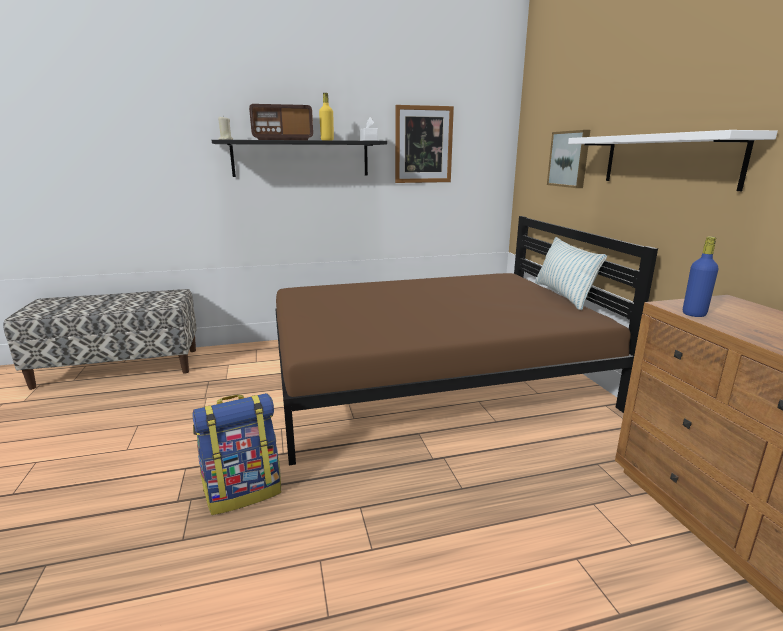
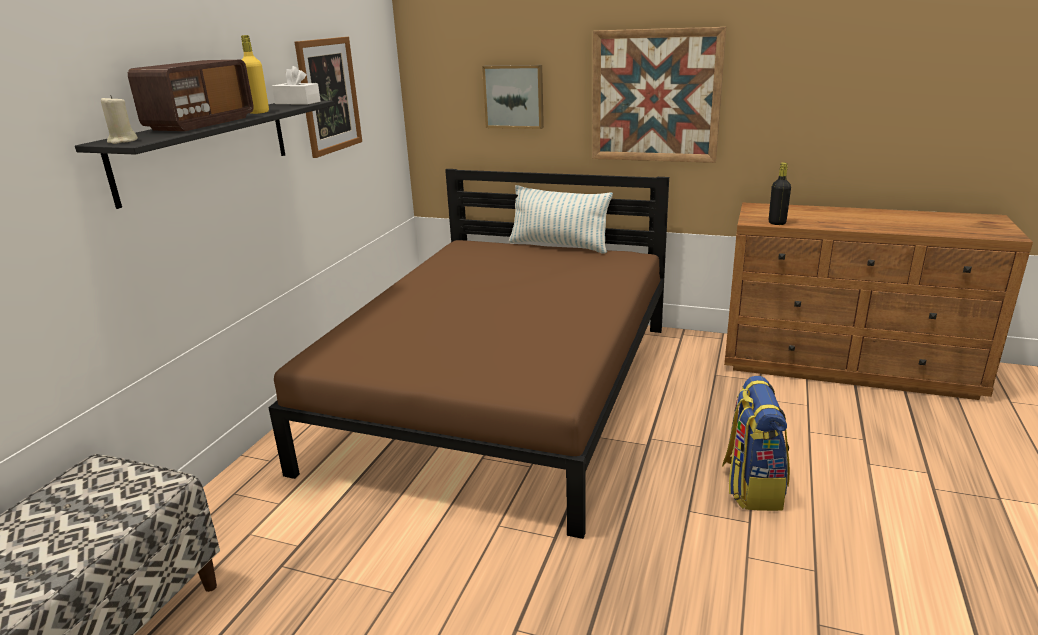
camera: 55 degrees left, 5 degrees up
(244, 491) = (606, 585): backpack -> backpack (752, 486)
(668, 160) = (655, 96): white shelf -> picture
(694, 314) = (777, 223): blue bottle -> black bottle

